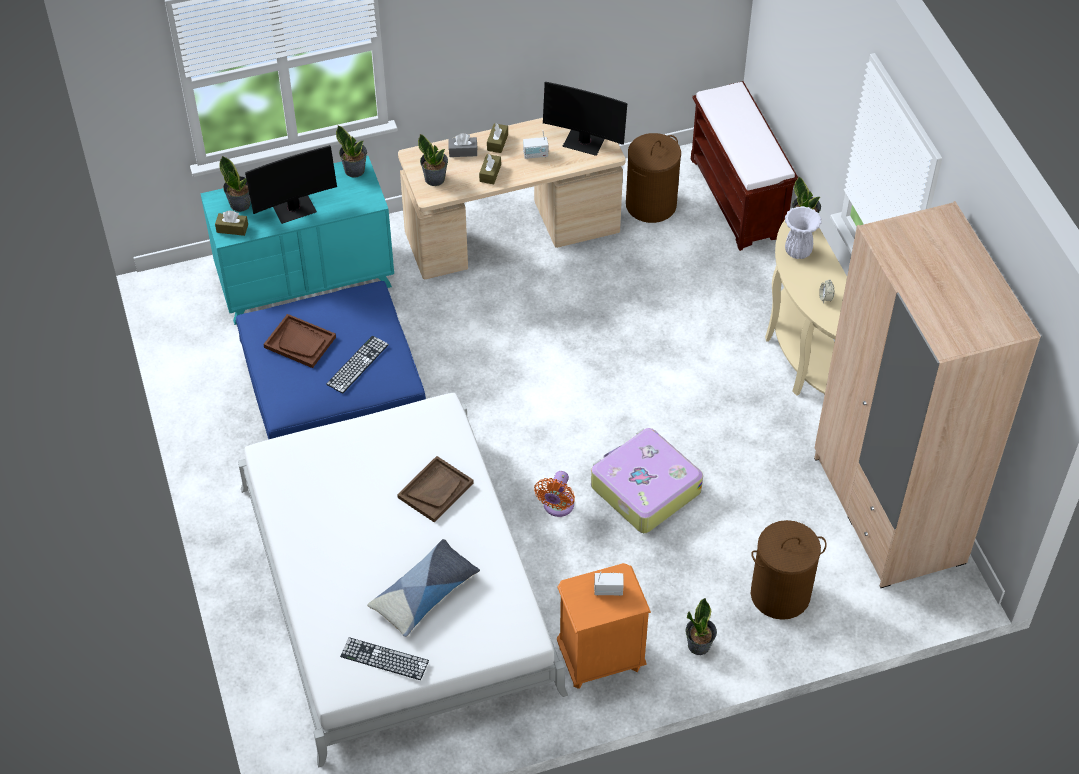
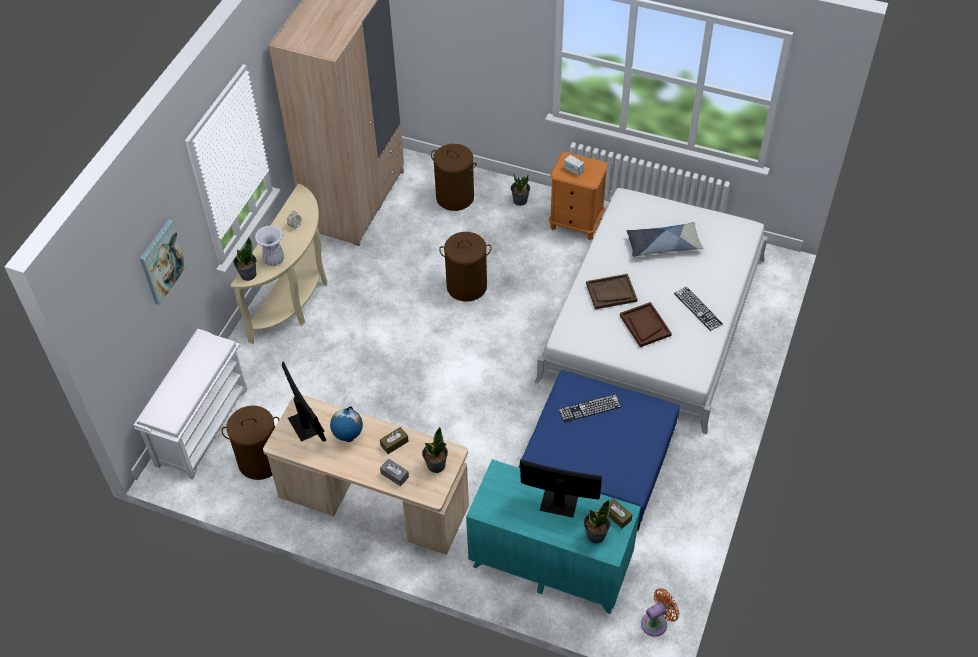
camera: 140 degrees left, 0 degrees up
(300, 342) = (616, 447): brown tray -> brown tray (645, 325)
(354, 170) = (487, 509): potted plant -> none
(384, 659) = (711, 225): keyboard -> keyboard (698, 308)
(497, 142) = (363, 466): brown tissue box -> none
(535, 154) = (348, 437): radio -> globe
(557, 507) = (524, 306): orange fan -> orange fan (656, 622)
(644, 489) = (467, 286): suitcase -> brown laundry basket
(738, 199) = (202, 426): brown bench -> white bench
(815, 66) = (161, 261): none -> picture

